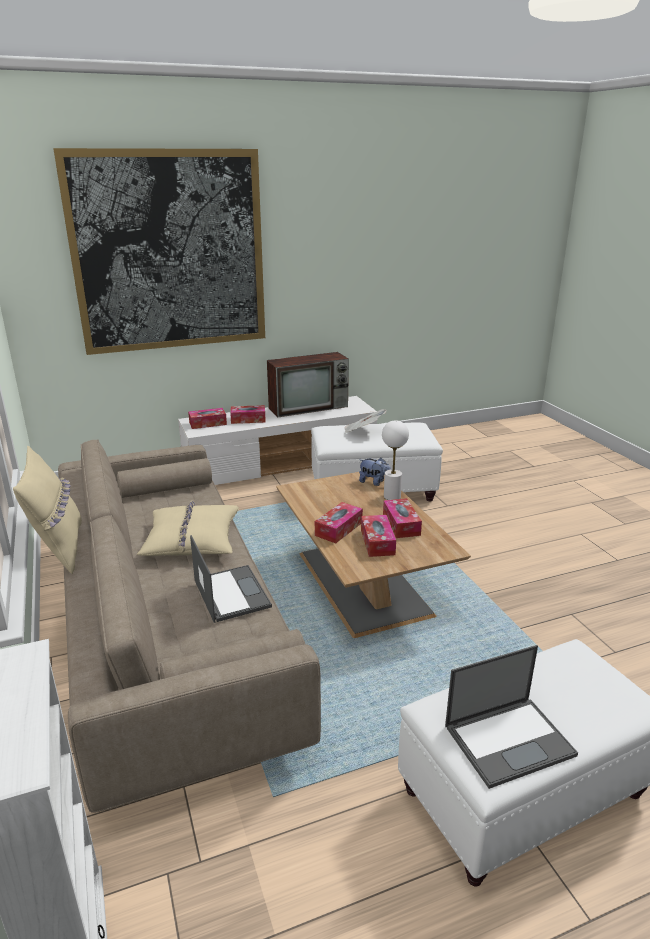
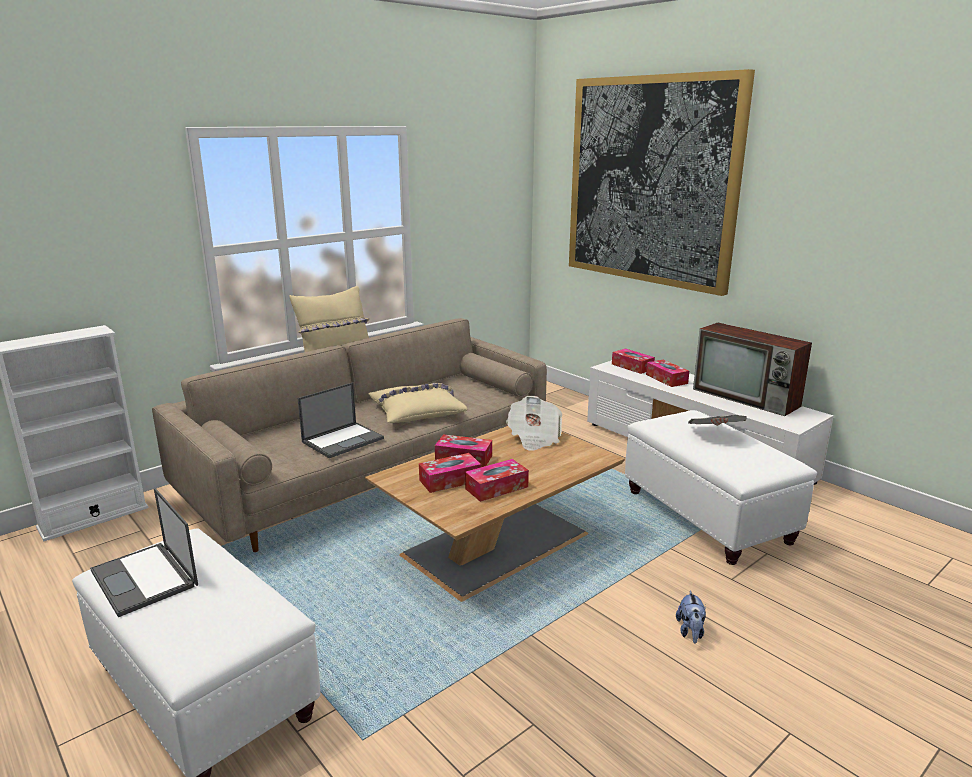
camera: 70 degrees right, 5 degrees down
(319, 492) = (534, 438): none -> newspaper
(374, 482) = (584, 461): plush toy -> plush toy (690, 632)
(391, 496) = (558, 474): white table lamp -> none

